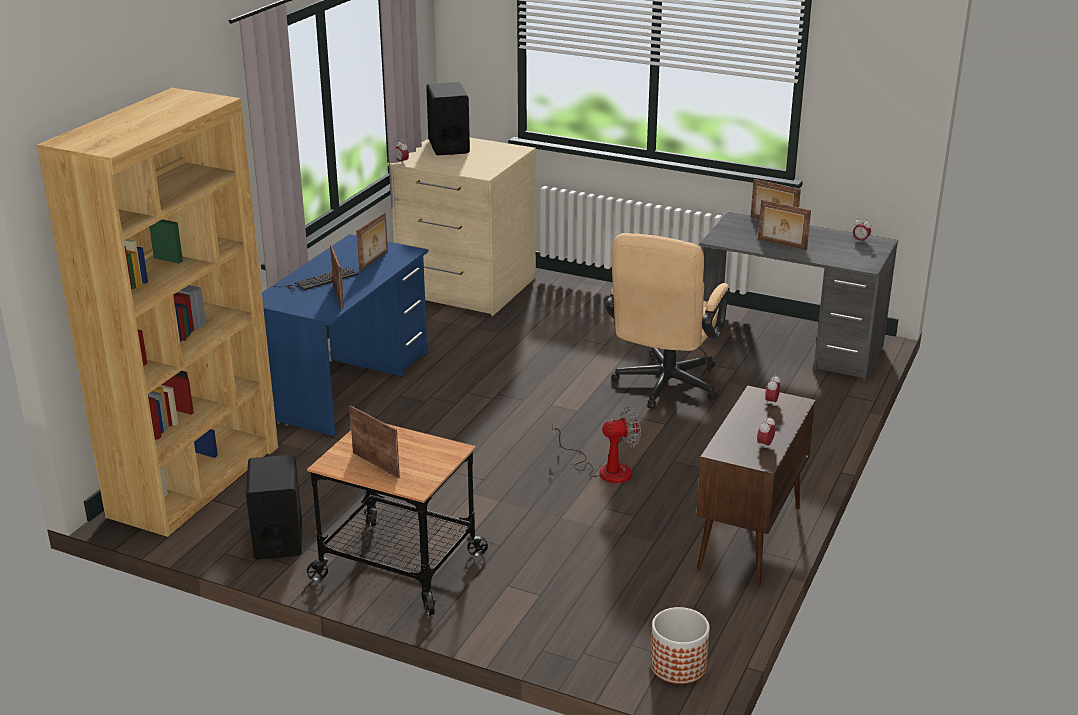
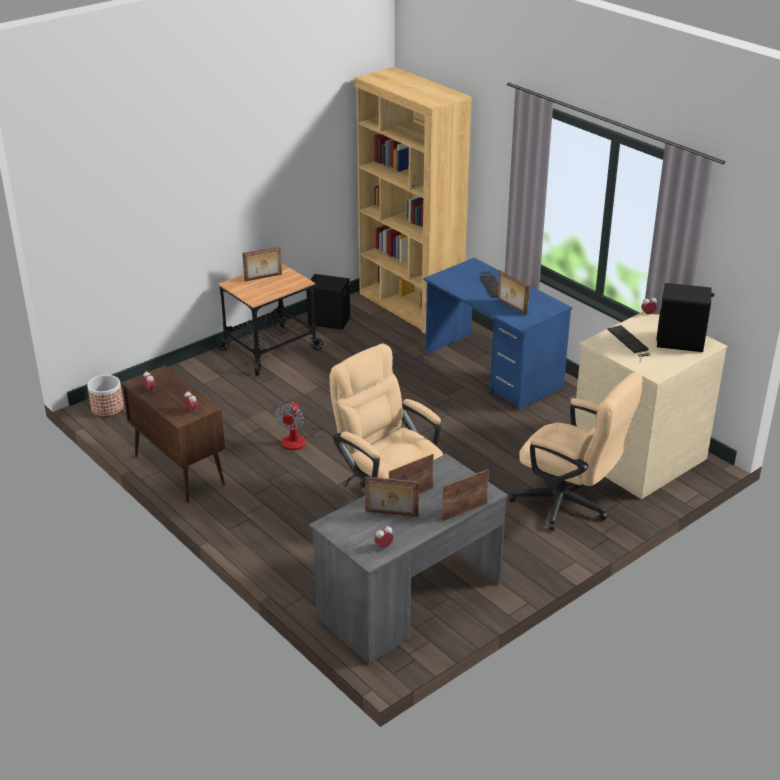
camera: 115 degrees right, 5 degrees up
(338, 296) = (460, 286): picture frame -> picture frame (391, 514)
(470, 162) = (630, 343): none -> keyboard
(576, 304) = (569, 505): none -> beige office chair

